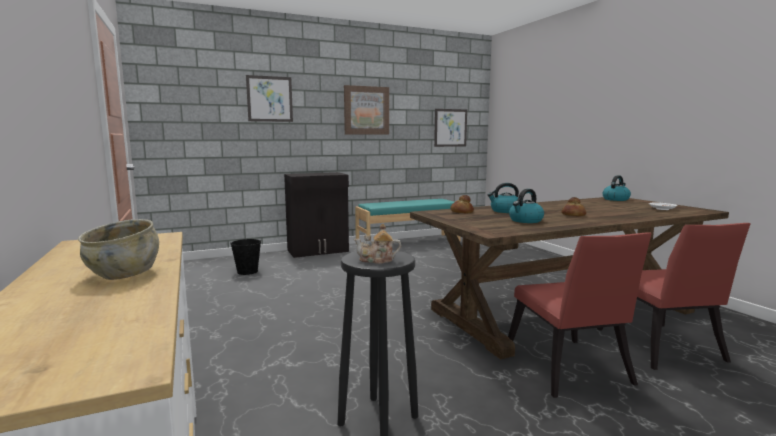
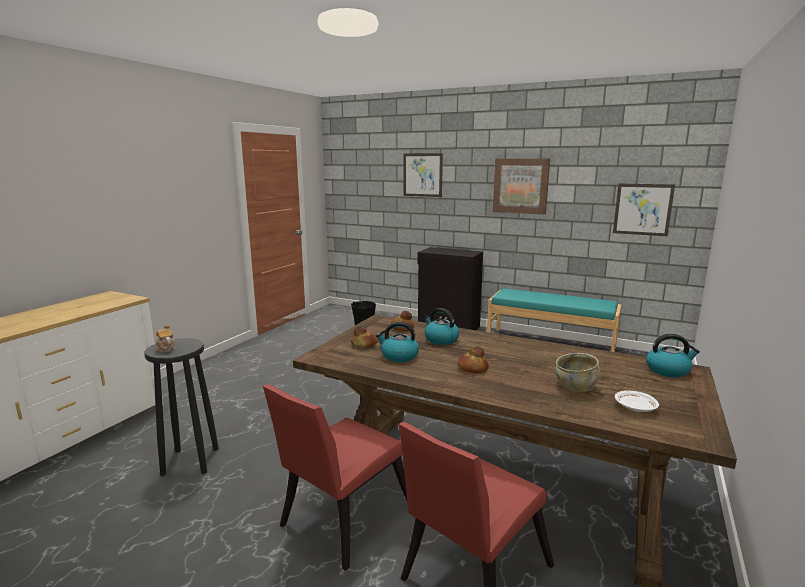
camera: 50 degrees right, 5 degrees up
(124, 273) = (46, 318): beige bowl -> beige bowl (575, 387)
(484, 222) = (364, 345): none -> bread

